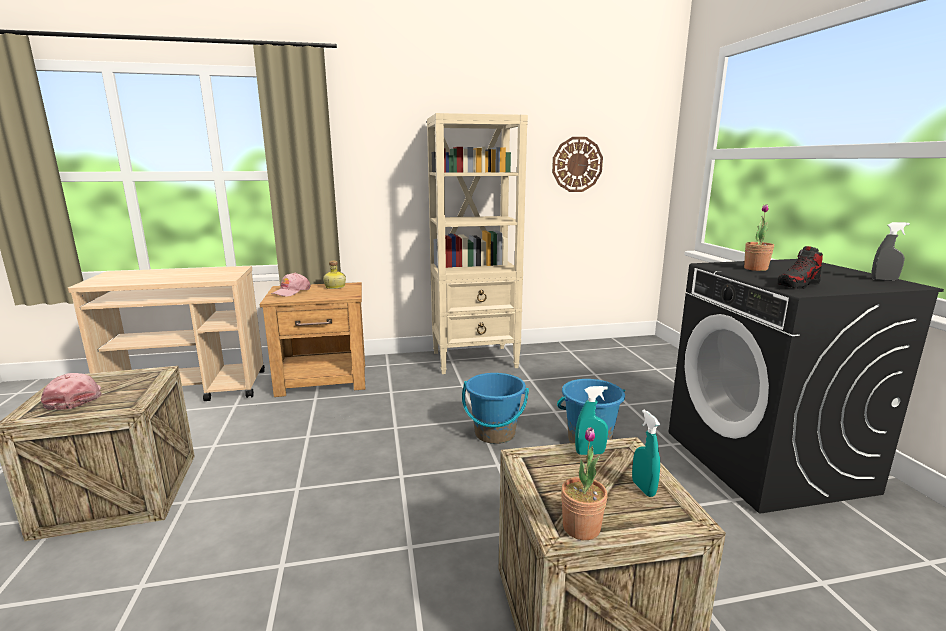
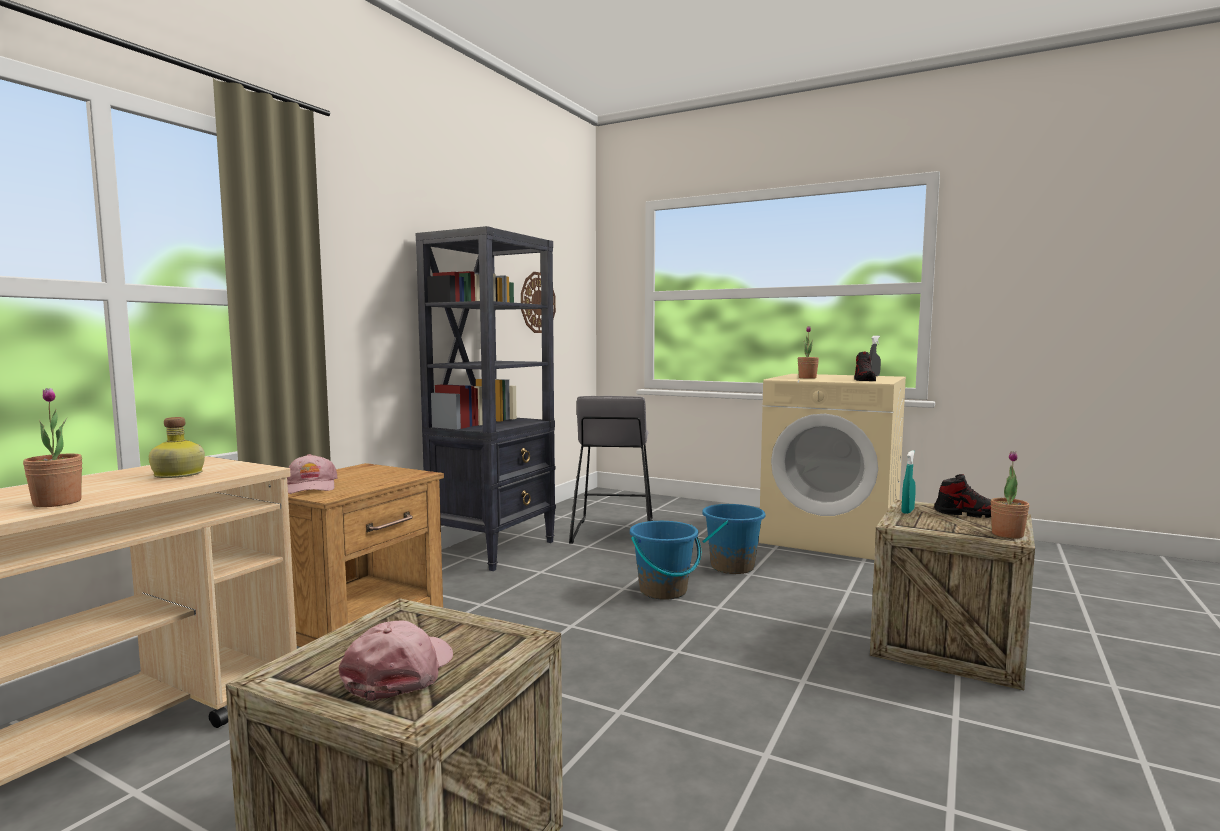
camera: 50 degrees left, 10 degrees down
(75, 398) = (401, 672): pink cap -> pink cap turned 90 degrees clockwise
(131, 280) = (57, 503): none -> potted plant
(334, 287) = (354, 472): bottle -> bottle (176, 475)
(475, 360) = (494, 549): beige bookcase -> black bookcase
(572, 376) = (613, 533): none -> grey stool
(643, 488) = (968, 513): turquoise spray bottle -> shoe
(766, 461) = (831, 537): black washing machine -> beige washing machine

